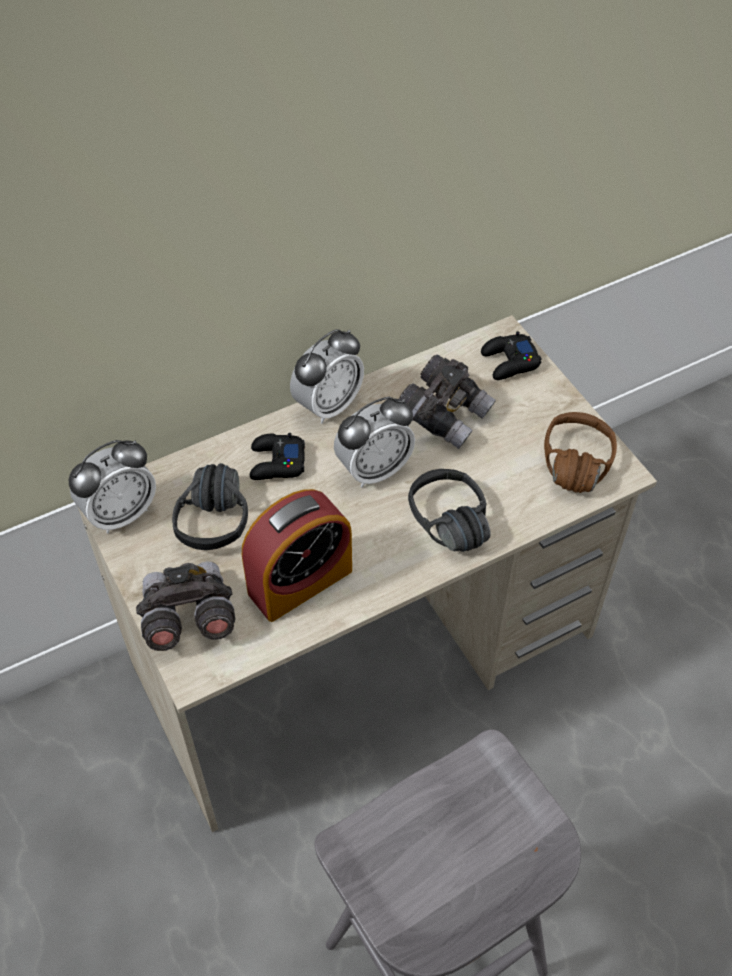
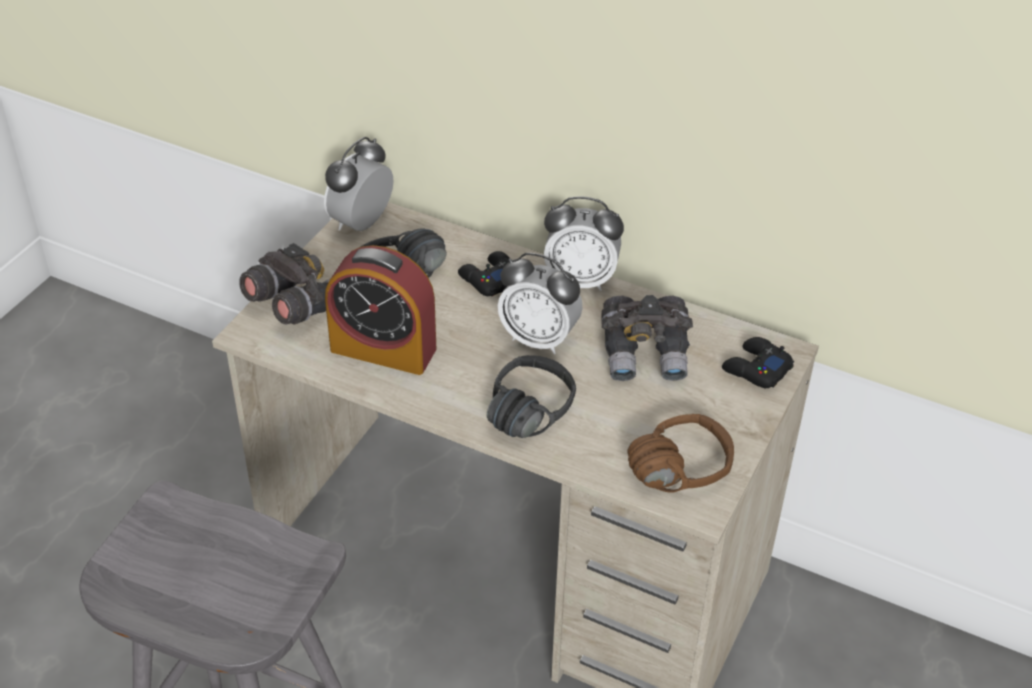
camera: 55 degrees right, 10 degrees down
(120, 513) = (361, 223): alarm clock -> alarm clock turned 105 degrees clockwise

